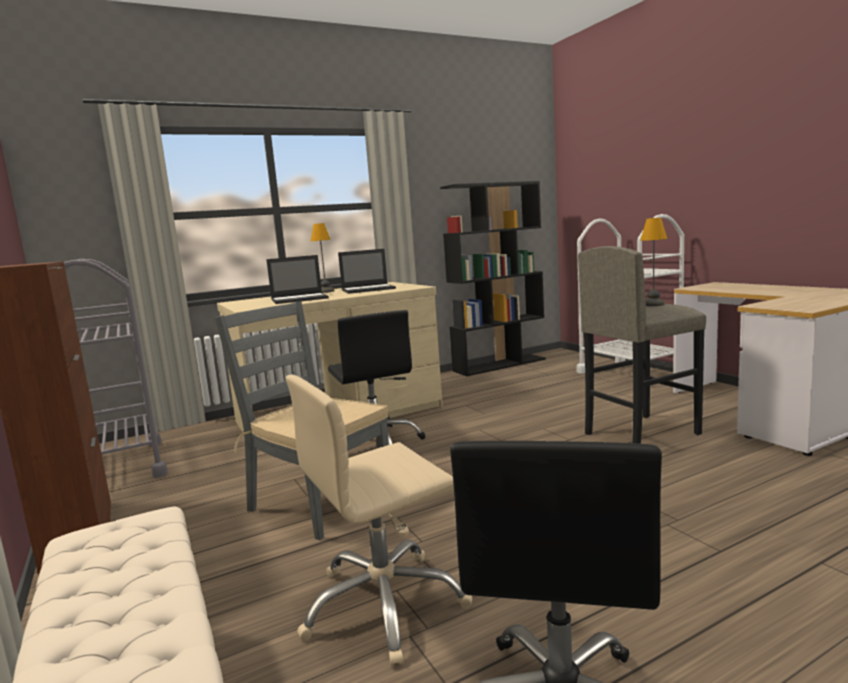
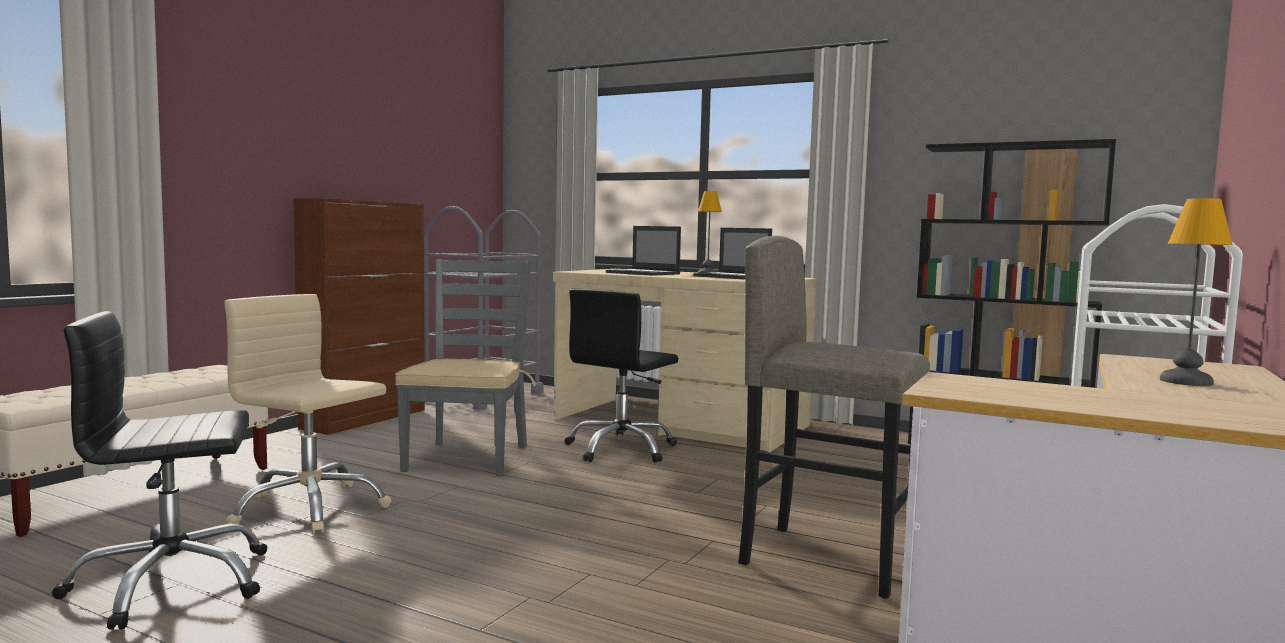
camera: 55 degrees right, 5 degrees down
(654, 304) = (881, 348): table lamp -> table lamp (1188, 382)

